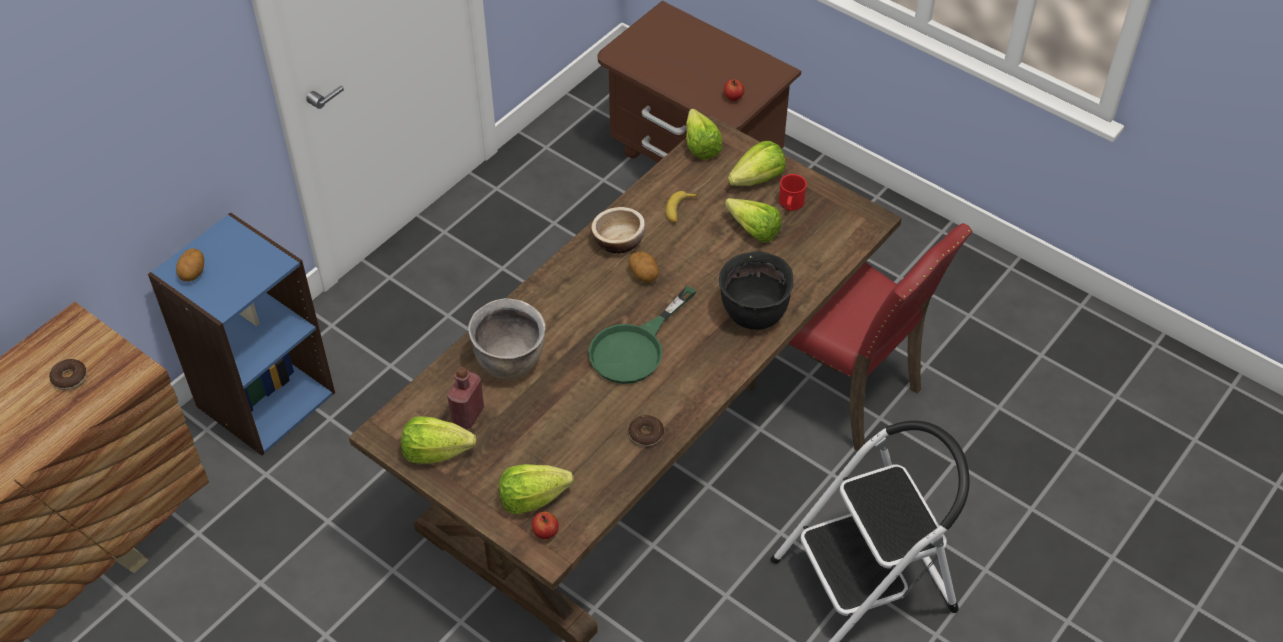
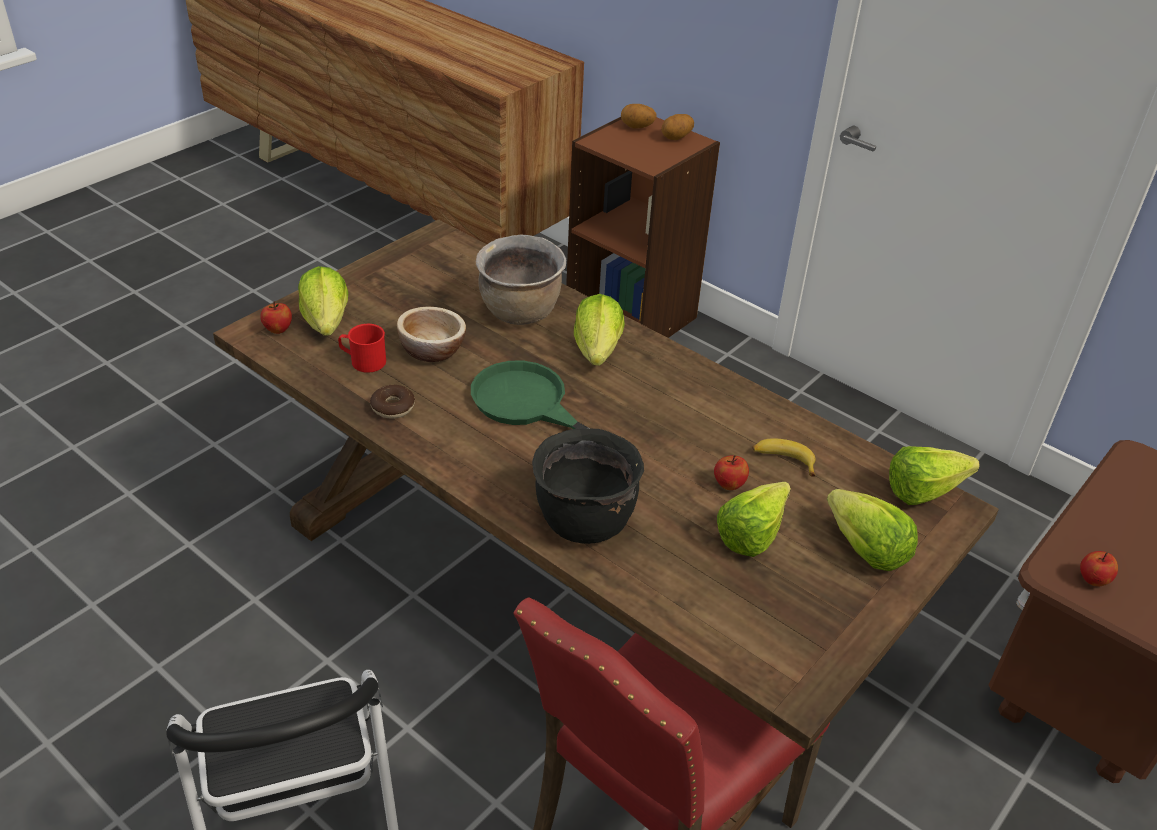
camera: 90 degrees right, 10 degrees down
(70, 378) = (497, 63): donut -> none
(265, 398) = (632, 317): blue bookcase -> brown bookcase
(436, 452) = (405, 265): lettuce -> lettuce (597, 351)
(468, 415) = (450, 284): red bottle -> none
(618, 241) = (717, 401): bowl -> bowl (432, 350)
(644, 275) = (657, 420): potato -> potato (676, 138)
(708, 239) = (729, 484): none -> apple
(790, 205) = (815, 584): red mug -> red mug (363, 361)

